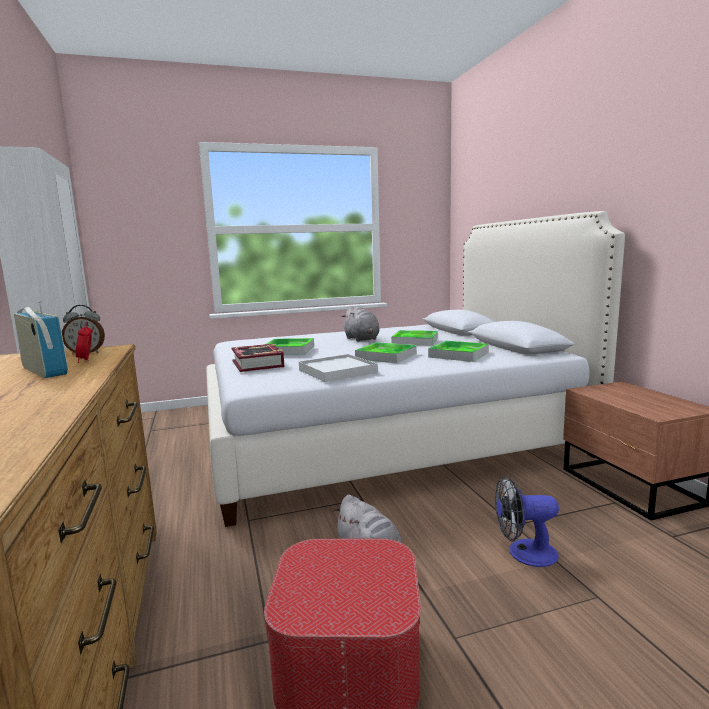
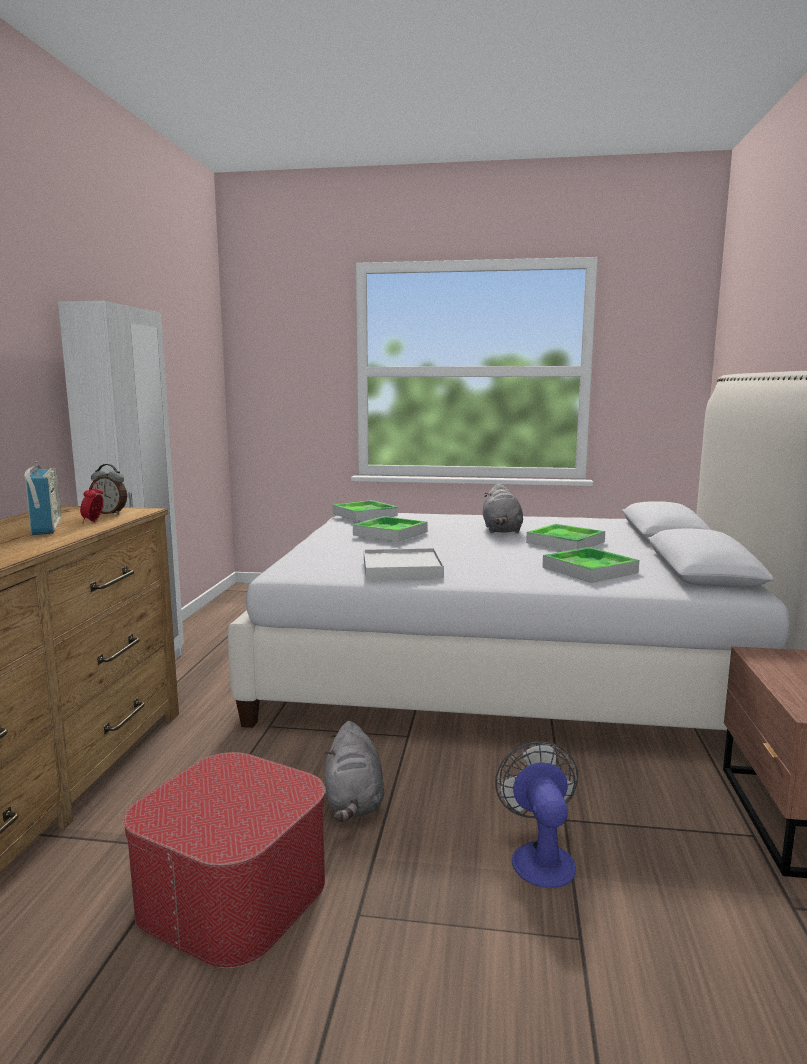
camera: 25 degrees right, 0 degrees up
(258, 364) = (333, 546): book -> none
(386, 356) = (491, 558): tray -> tray (364, 514)
(524, 553) = (540, 856): fan -> fan turned 60 degrees clockwise

